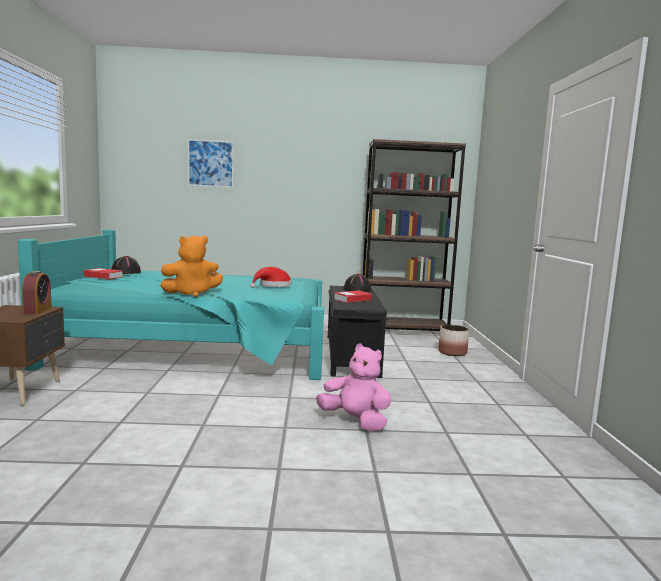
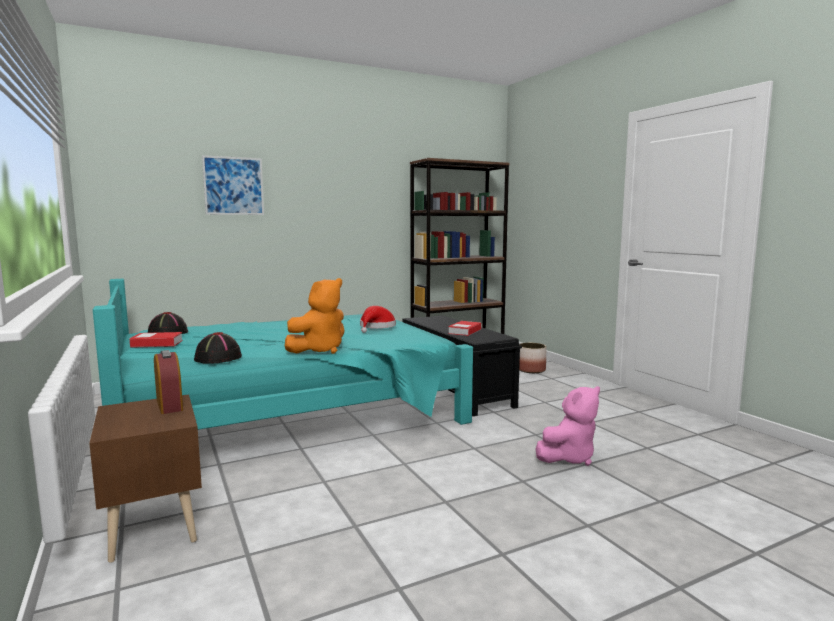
camera: 25 degrees left, 0 degrees up
(355, 421) = (568, 457): pink plush toy -> pink plush toy turned 135 degrees clockwise
(357, 290) = (440, 320): black hat -> black hat (218, 358)

